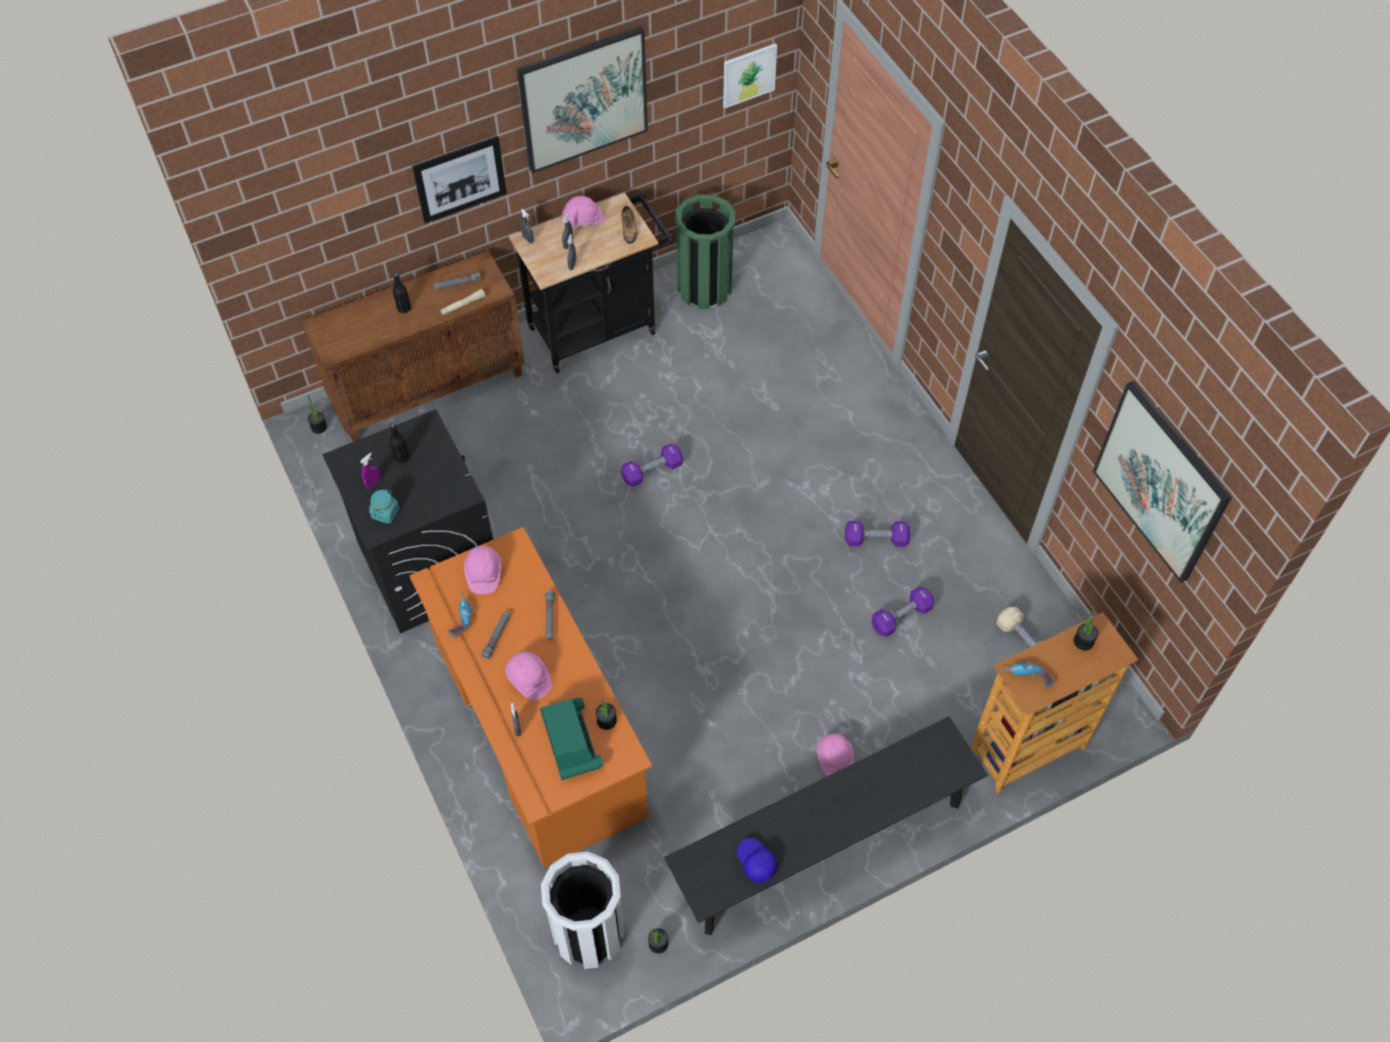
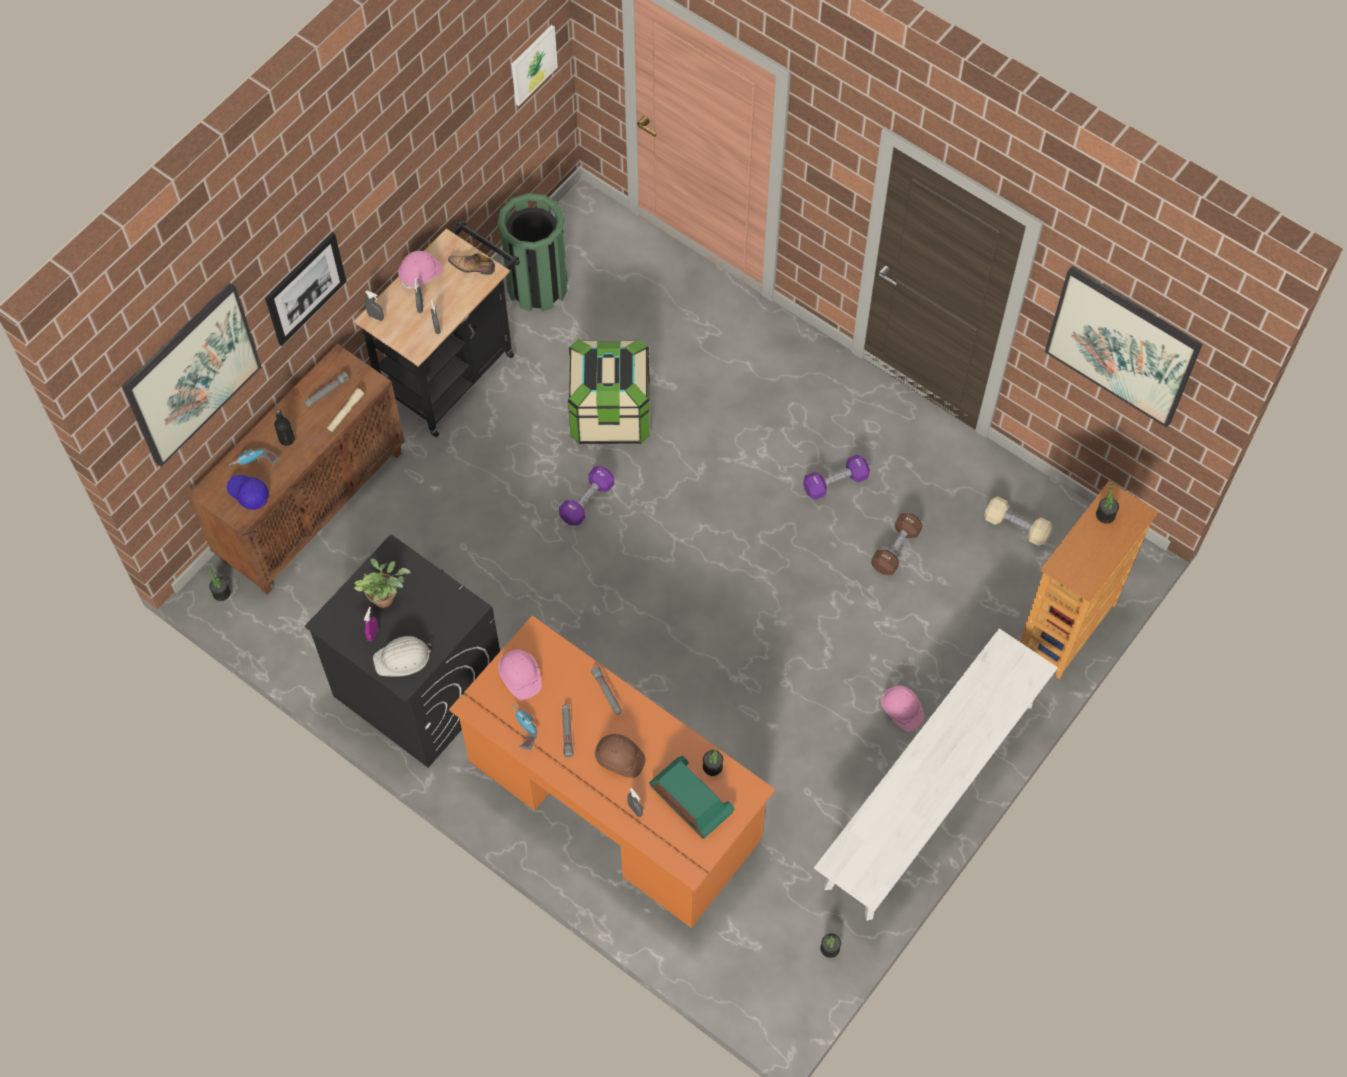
camera: 25 degrees left, 5 degrees up
(385, 512) = (402, 658): turquoise jar -> white hard hat
(401, 457) = (386, 597): black bottle -> potted plant
(528, 679) = (619, 759): pink hard hat -> brown hard hat
(583, 99) = (400, 160): picture -> picture (191, 374)
(589, 934) = (763, 968): white trash can -> none
(629, 229) = (472, 267): shoe -> shoe turned 135 degrees clockwise
(710, 409) = (610, 413): none -> storage box
(756, 862) = (897, 835): blue cap -> blue cap (248, 494)
(822, 845) = (929, 794): black bench -> white bench
(901, 617) = (895, 549): purple dumbbell -> brown dumbbell
(1026, 678) = (1073, 569): power drill -> power drill (254, 463)

